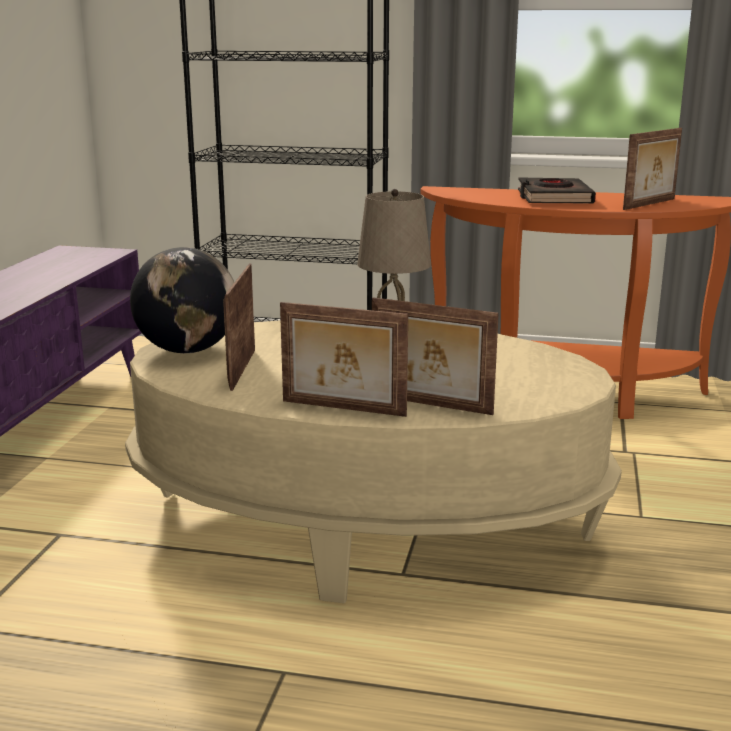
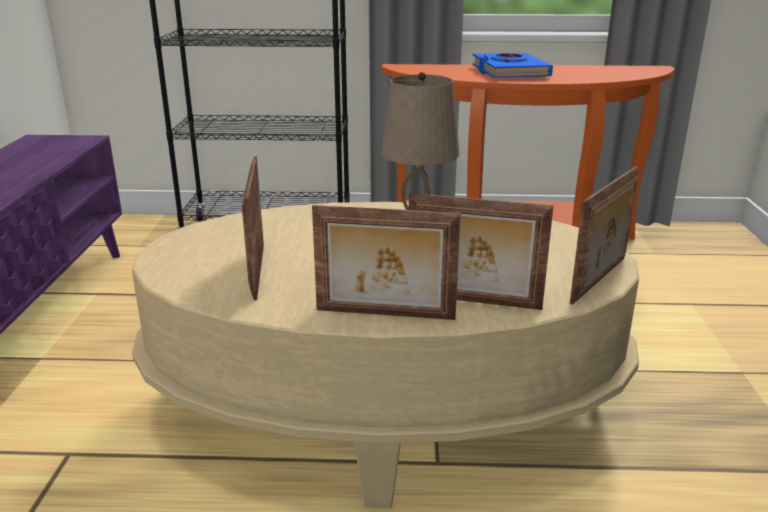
camera: 10 degrees left, 5 degrees up
(188, 350) = (192, 250): globe -> none
(553, 198) = (509, 72): black book -> blue book
(650, 204) = (599, 75): picture frame -> picture frame (600, 280)

